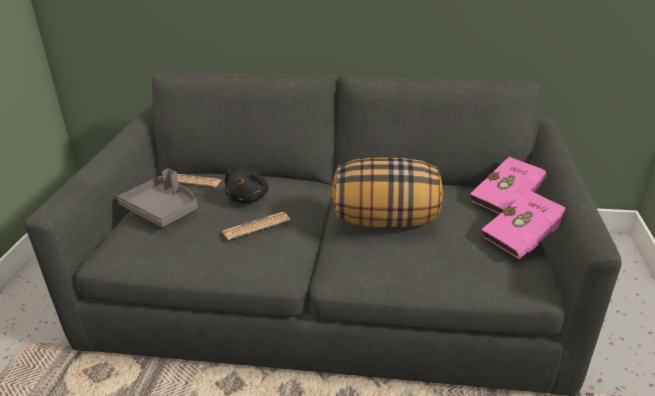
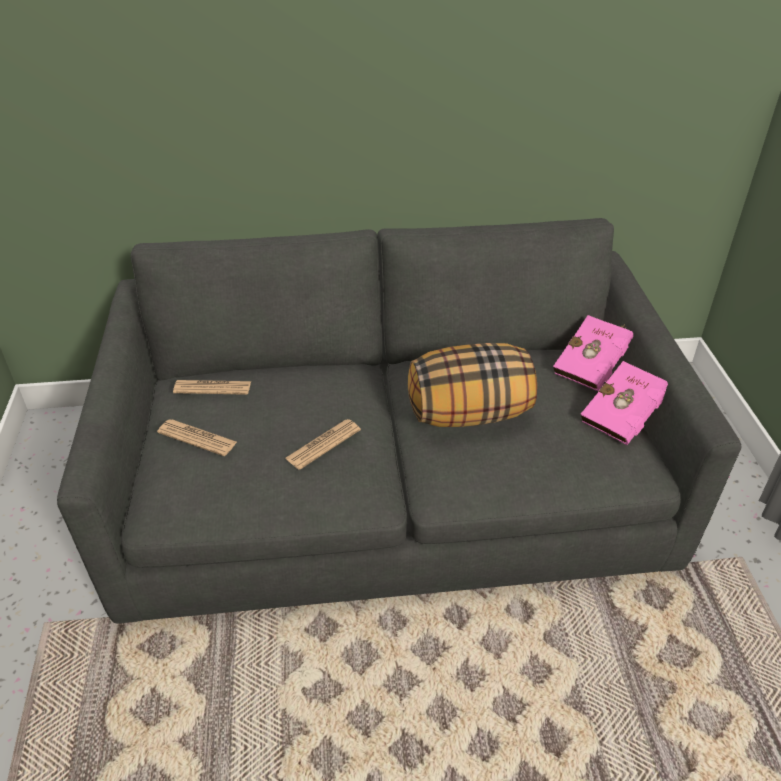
camera: 15 degrees left, 10 degrees up
(163, 210) = (197, 438): grey tray -> newspaper
(248, 198) = (296, 405): black plush toy -> none

